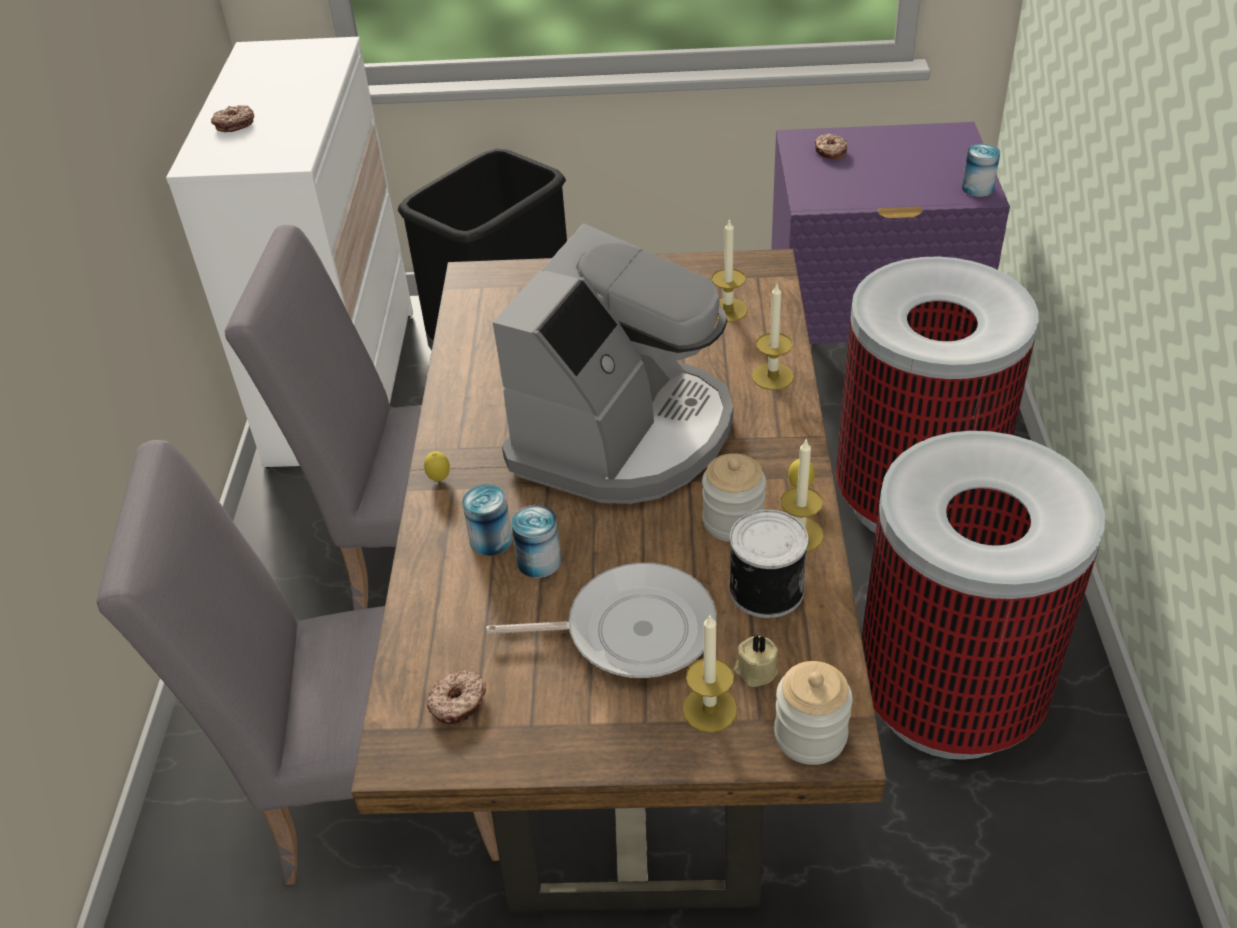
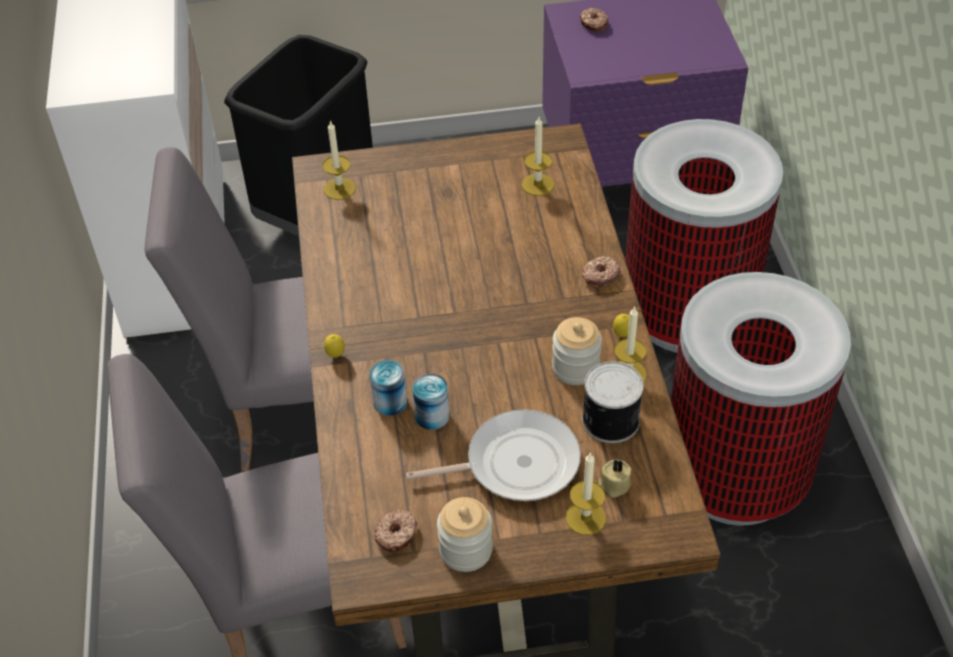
camera: 10 degrees left, 5 degrees up
(234, 124) = (90, 50): donut -> donut (600, 276)
(624, 434) = (476, 303): coffee machine -> none
(772, 376) = (584, 241): candle -> candle (339, 188)
(810, 735) = (662, 528): jar -> jar (465, 550)
(977, 188) = (720, 52): can -> none

